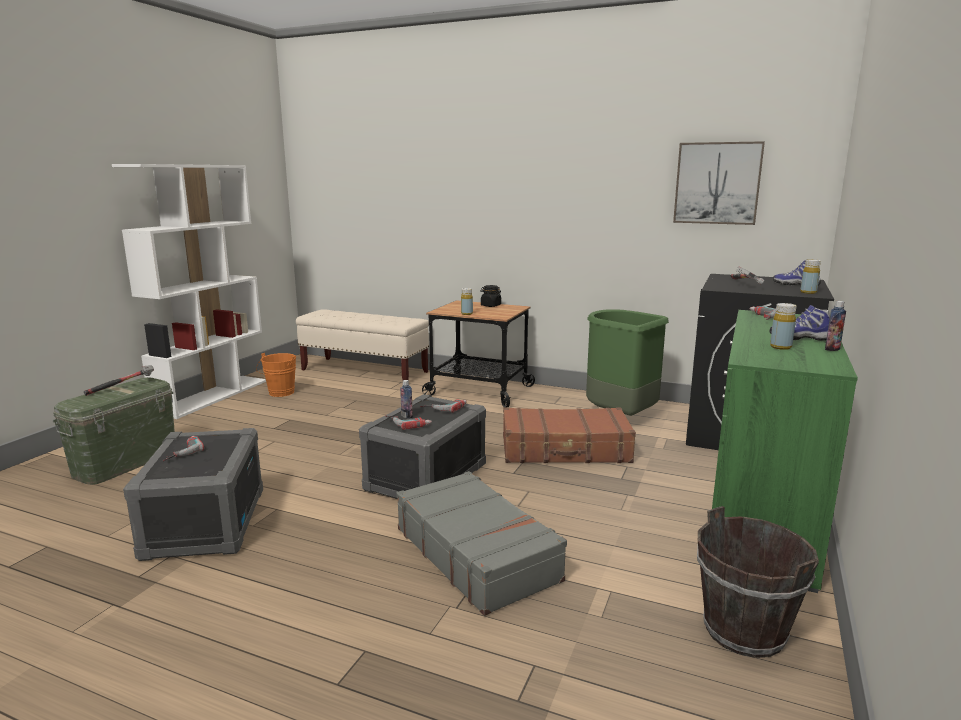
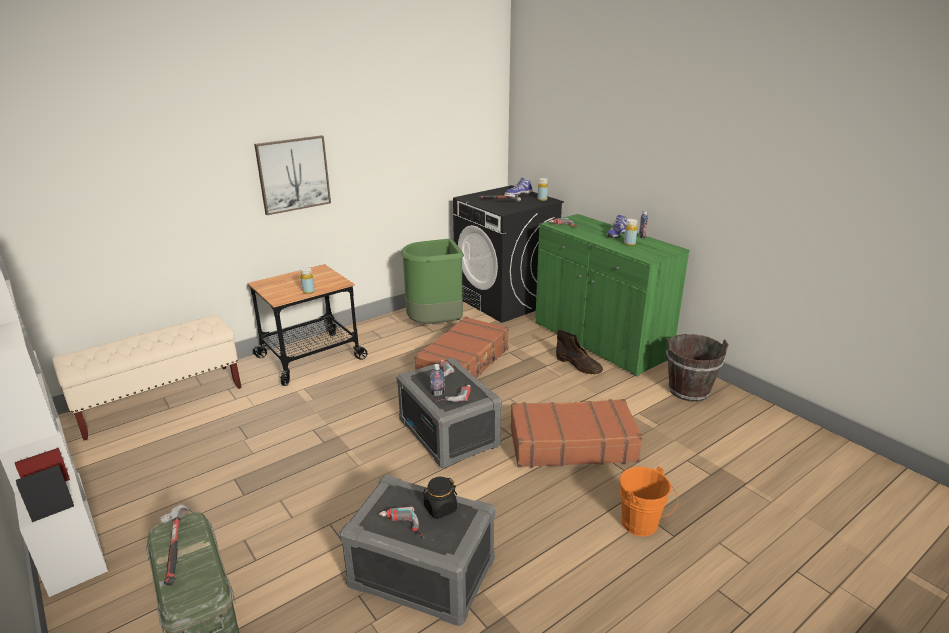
camera: 60 degrees left, 10 degrees up
(279, 393) = (141, 472): orange bucket -> orange bucket (642, 525)
(476, 553) = (571, 444): grey suitcase -> brown suitcase
(490, 305) = (296, 276): black jar -> black jar (440, 508)
(668, 516) = (579, 365): none -> brown boot
(717, 183) = (444, 128): picture -> picture (293, 174)

